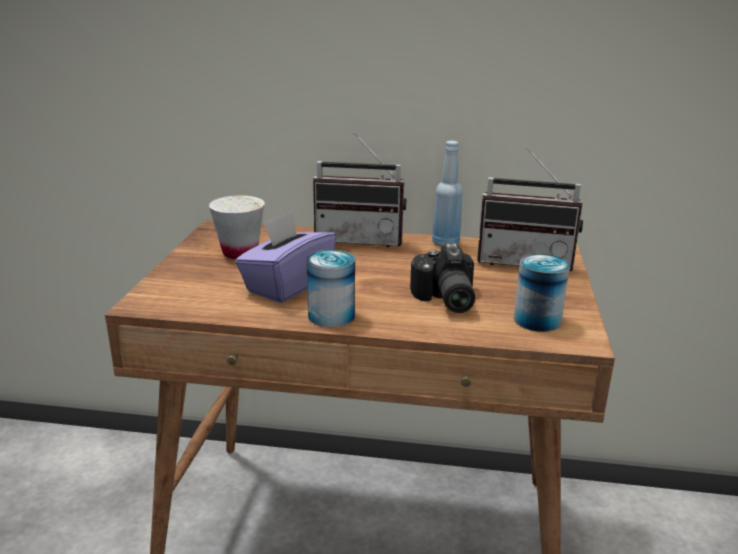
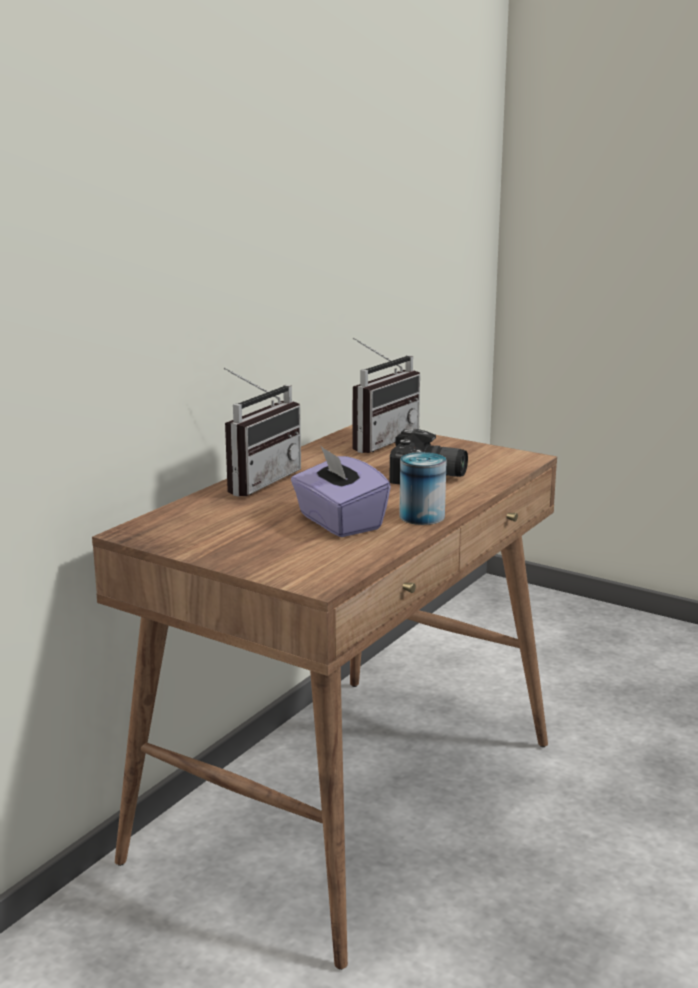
camera: 65 degrees left, 5 degrees down
(240, 253) = (229, 531): white cup -> none
(445, 243) = (307, 456): blue bottle -> none
(537, 320) = (488, 461): can -> none

